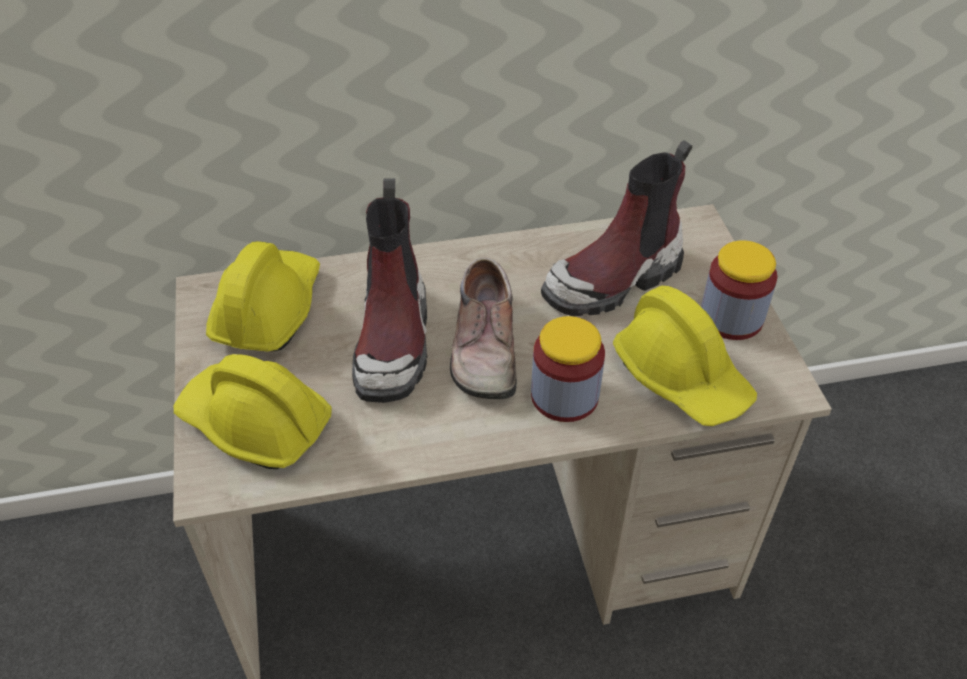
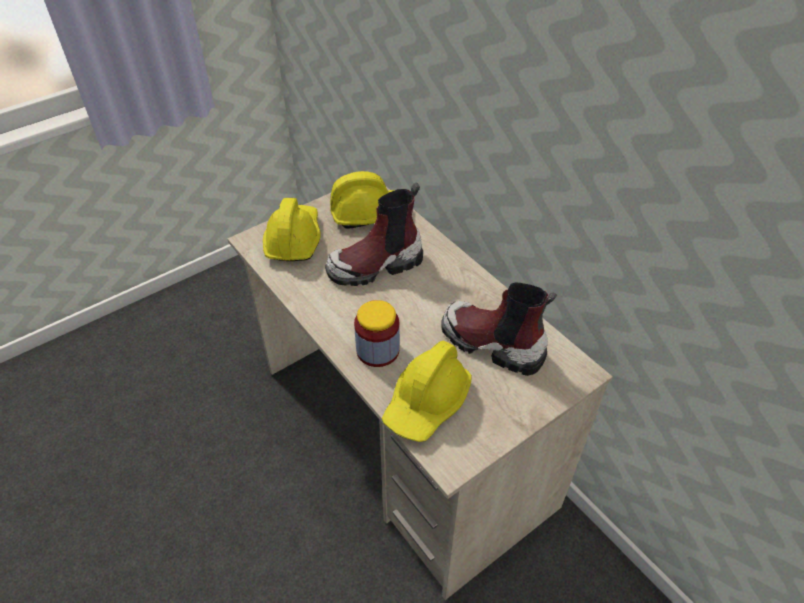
camera: 65 degrees right, 0 degrees up
(481, 346) = (394, 301): shoe -> none
(731, 318) = (498, 416): jar -> none

